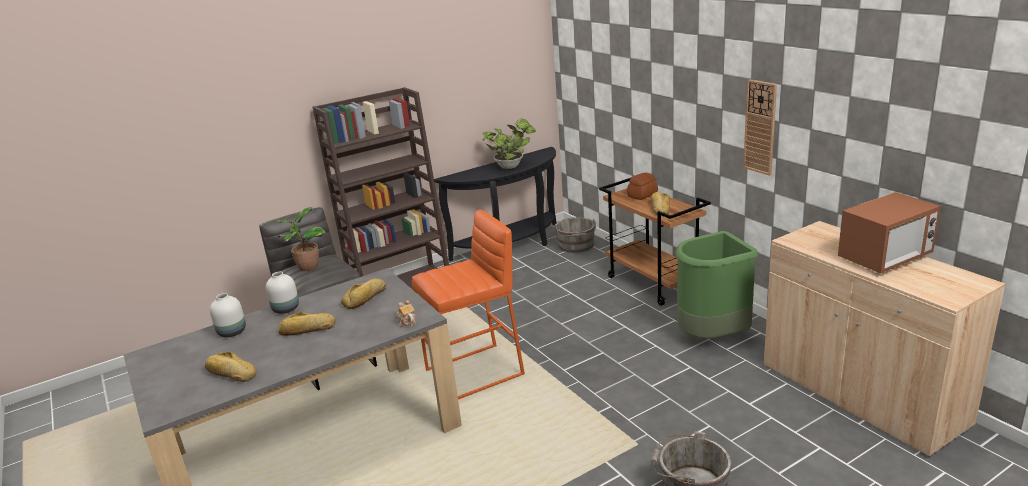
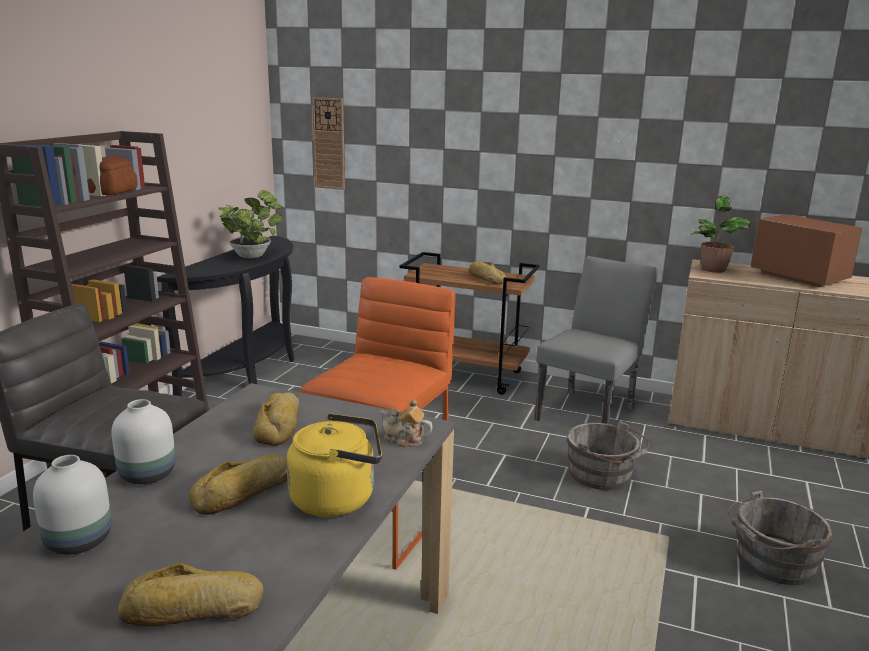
camera: 40 degrees left, 5 degrees down
(307, 267) = (100, 407): potted plant -> potted plant (714, 270)
(336, 344) = (338, 498): none -> yellow kettle
(576, 246) = (332, 355): grey bucket -> grey bucket (603, 475)
(642, 195) = (446, 270): bread -> bread (112, 192)
(712, 337) = (589, 411): green trash can -> grey chair
(760, 127) = (611, 169): wall clock -> wall clock (329, 143)
(885, 258) = (799, 277): microwave -> microwave turned 60 degrees counterclockwise

